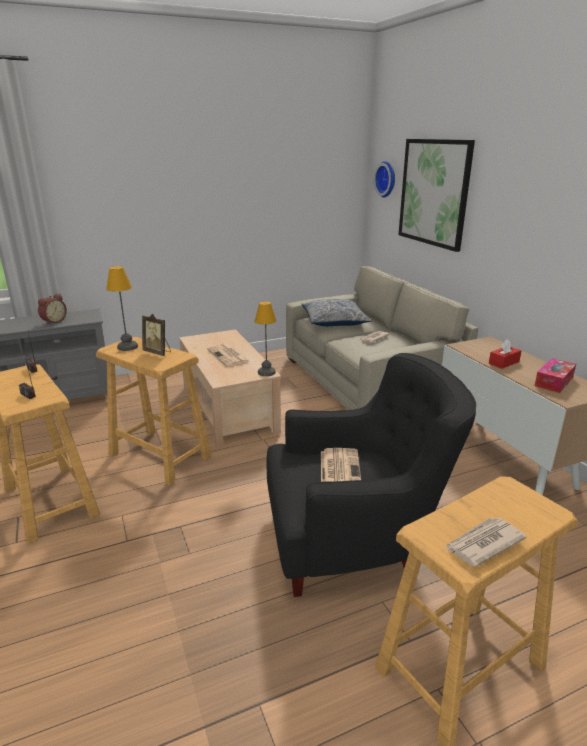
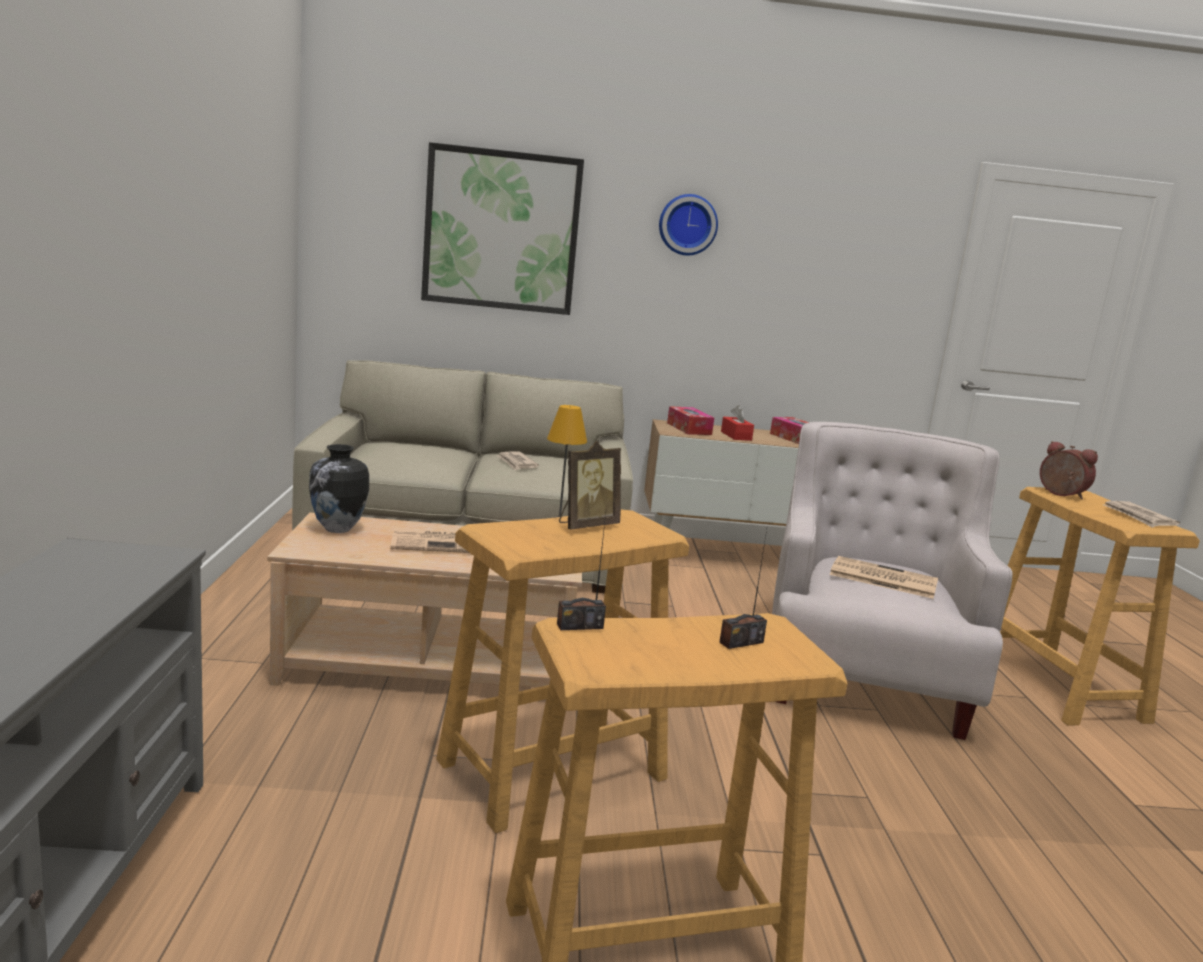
camera: 70 degrees left, 10 degrees down
(53, 321) = (81, 595): alarm clock -> alarm clock (1060, 494)
(127, 347) = (528, 538): table lamp -> none
(221, 337) = (337, 529): none -> vase
(334, 321) = (406, 458): pillow -> none
(355, 539) = (863, 674): black armchair -> white armchair
(387, 179) = (367, 206): wall clock -> wall clock (687, 225)
(487, 348) = (689, 429): none -> tissue box

